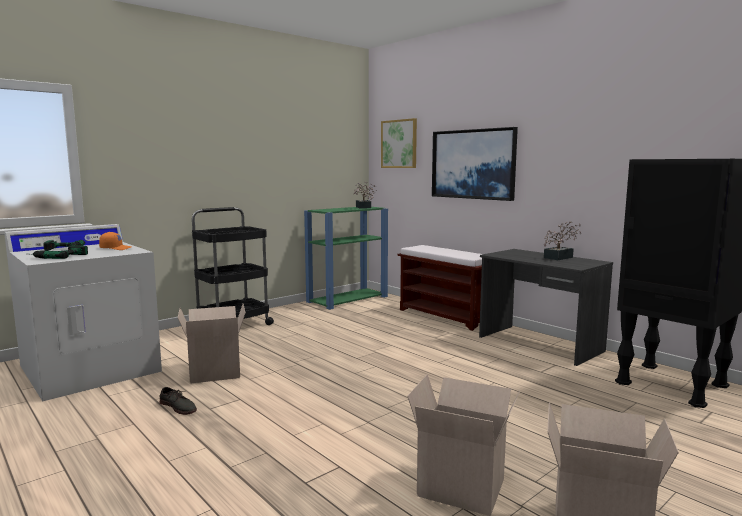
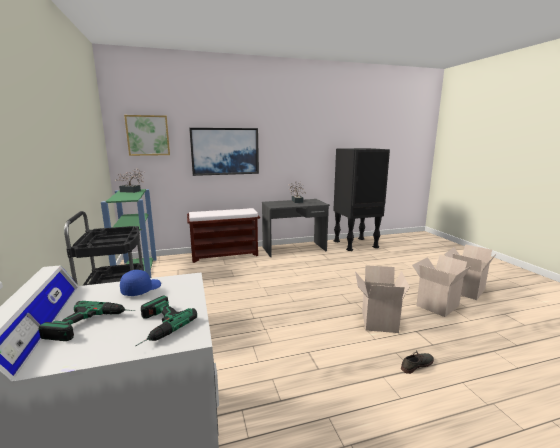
camera: 65 degrees left, 5 degrees up
(116, 248) = (141, 289): orange cap -> blue cap
(178, 407) = (306, 386): grey shoe -> grey shoe (416, 364)
(216, 372) = (242, 357): cardboard box -> cardboard box (377, 321)

